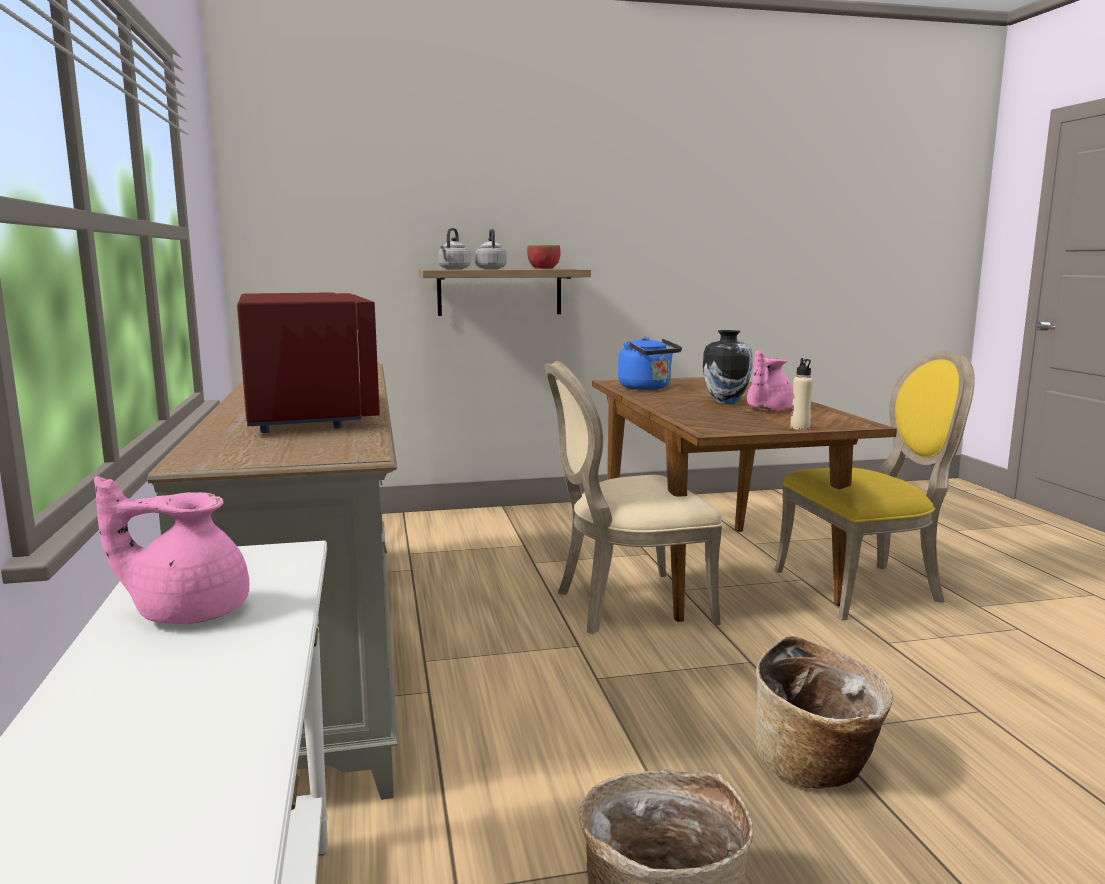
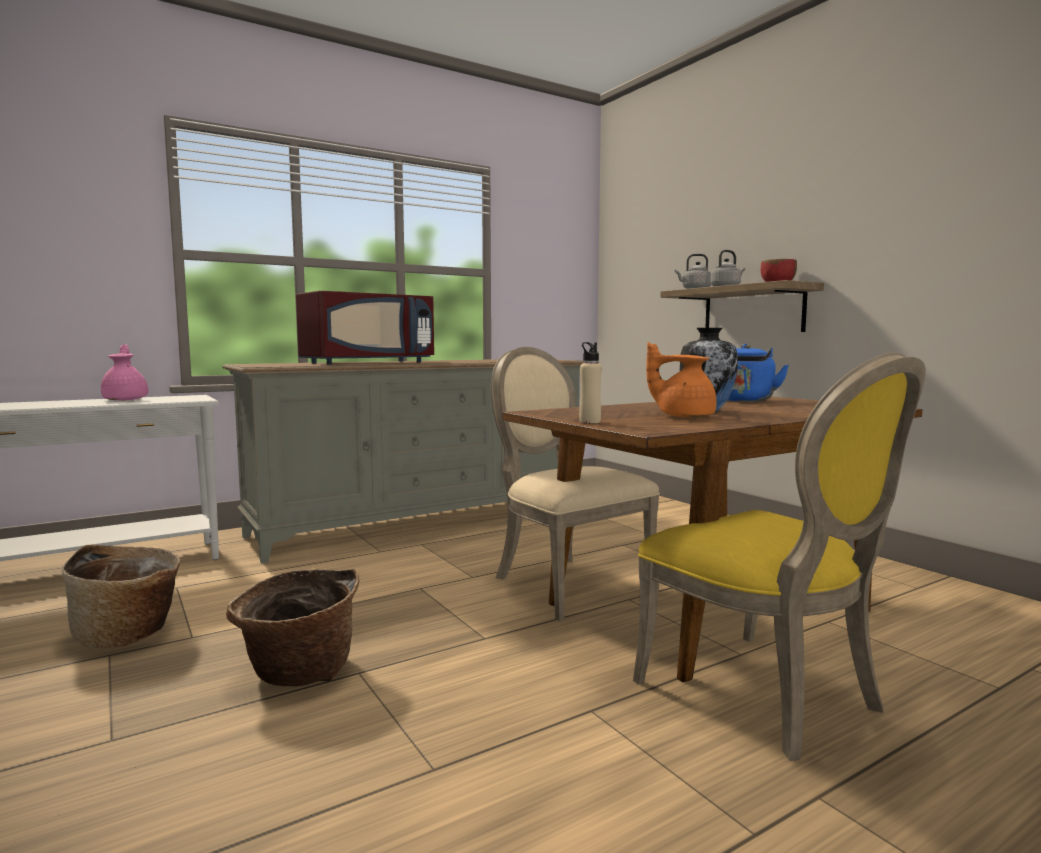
camera: 70 degrees right, 5 degrees down
(767, 410) = (683, 416): pink teapot -> orange teapot

